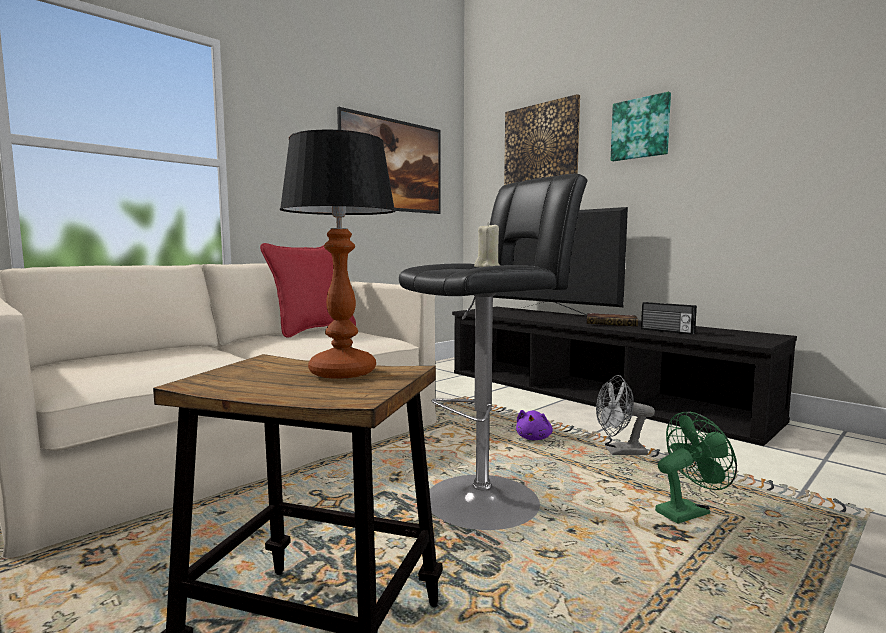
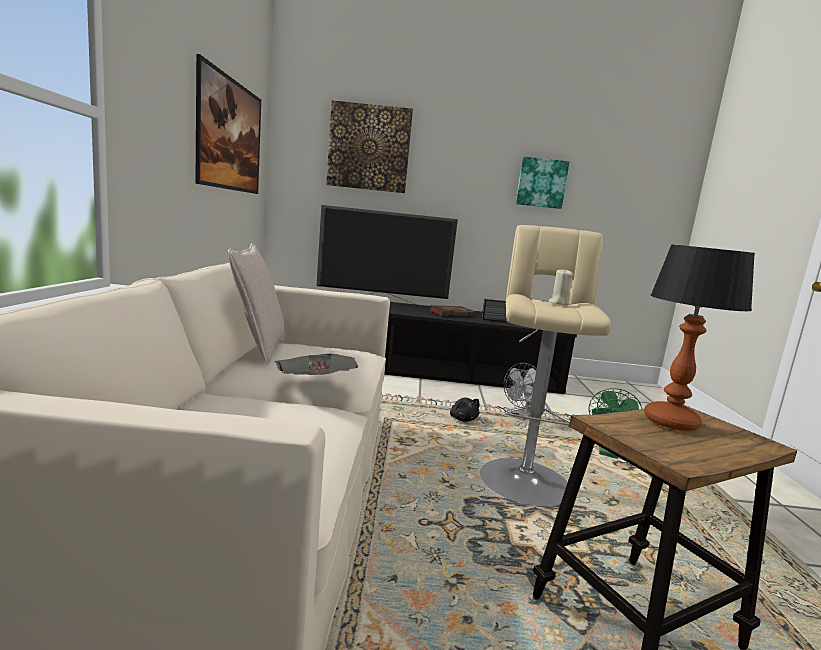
camera: 45 degrees left, 5 degrees up
(271, 350) = (315, 387): none -> newspaper
(312, 331) = (258, 349): red pillow -> beige pillow
(488, 498) = (523, 477): black stool -> beige stool
(534, 438) = (463, 419): purple plush toy -> black plush toy
(640, 128) = (465, 155): picture -> picture (541, 183)

